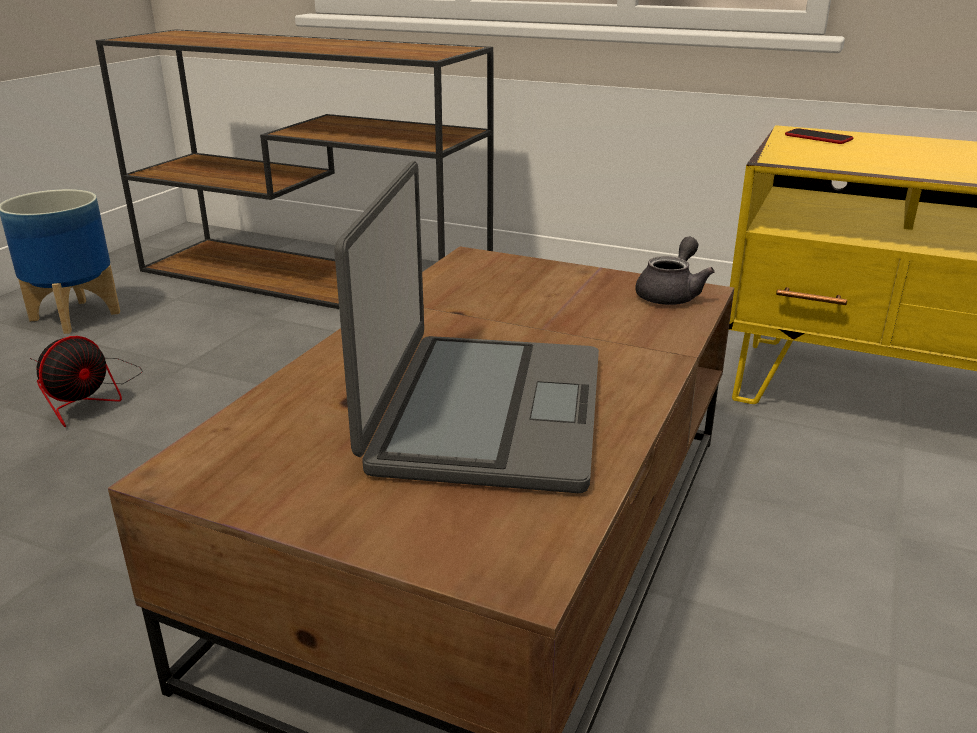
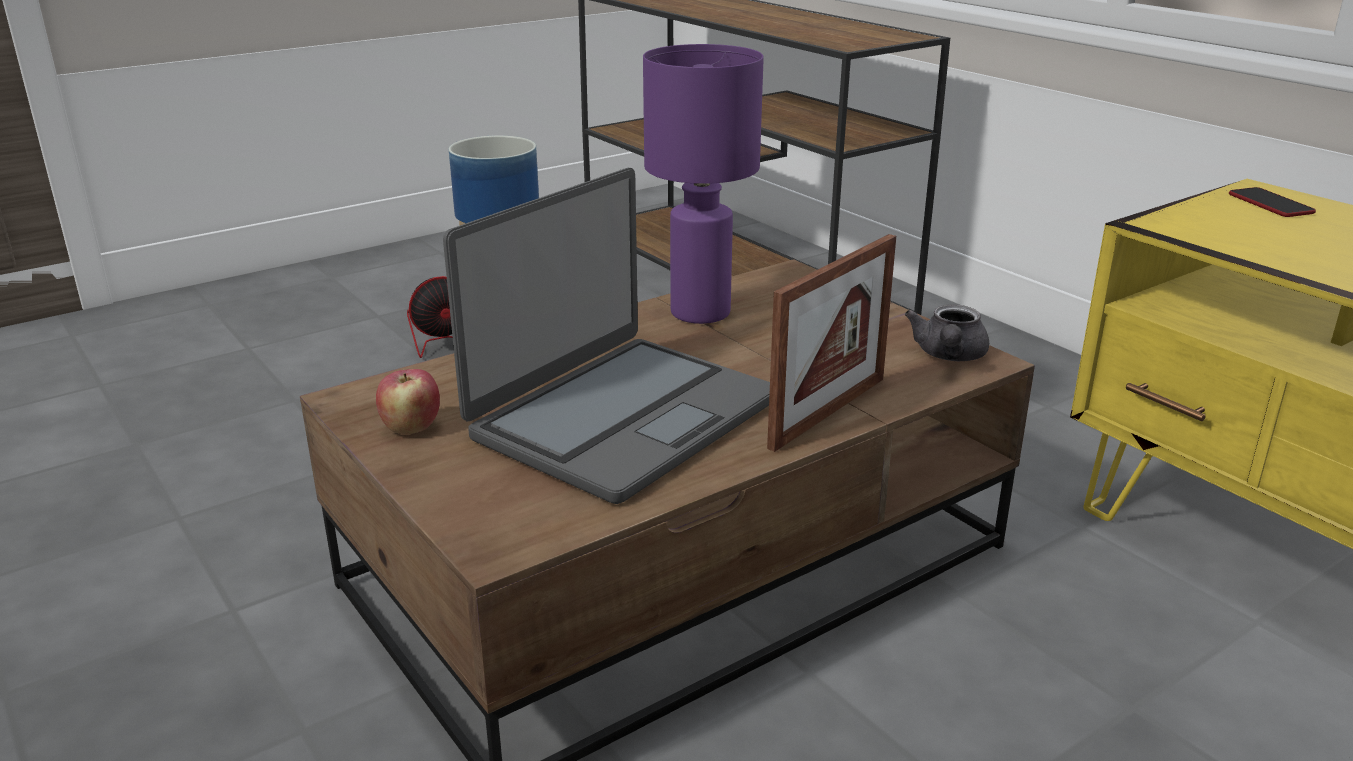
camera: 30 degrees right, 0 degrees up
(285, 484) = (411, 428): none -> apple
(437, 304) = (699, 312): none -> purple table lamp
(645, 360) = (828, 412): none -> picture frame
(671, 294) = (948, 356): grey teapot -> grey teapot turned 135 degrees clockwise

